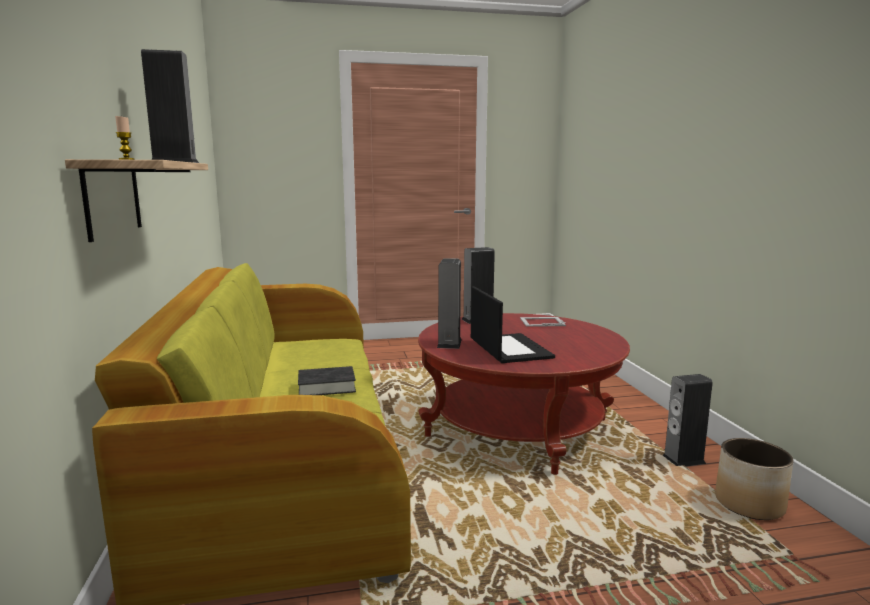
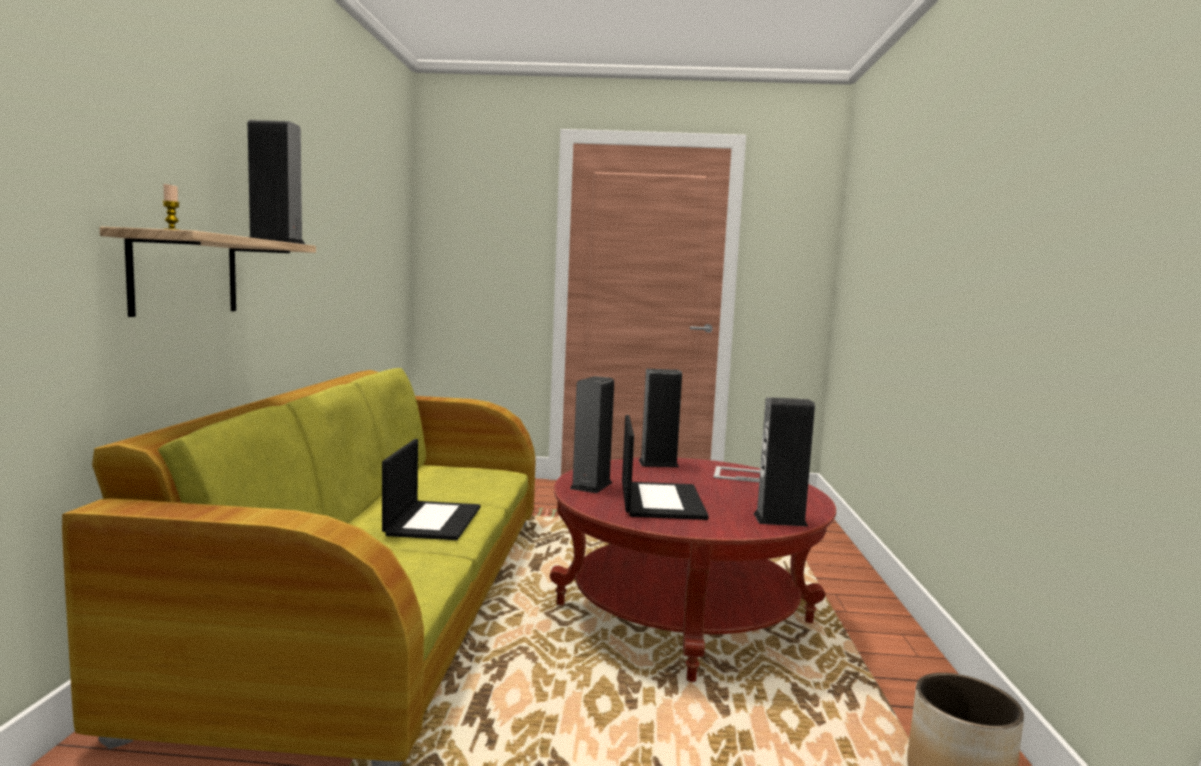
camera: 15 degrees right, 5 degrees down
(326, 386) = (433, 520): black book -> laptop
(683, 460) = (895, 697): speaker -> speaker (780, 519)

